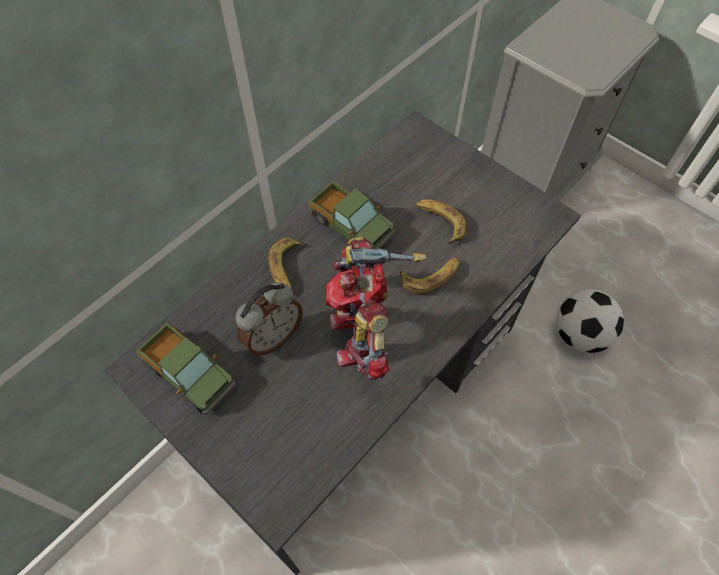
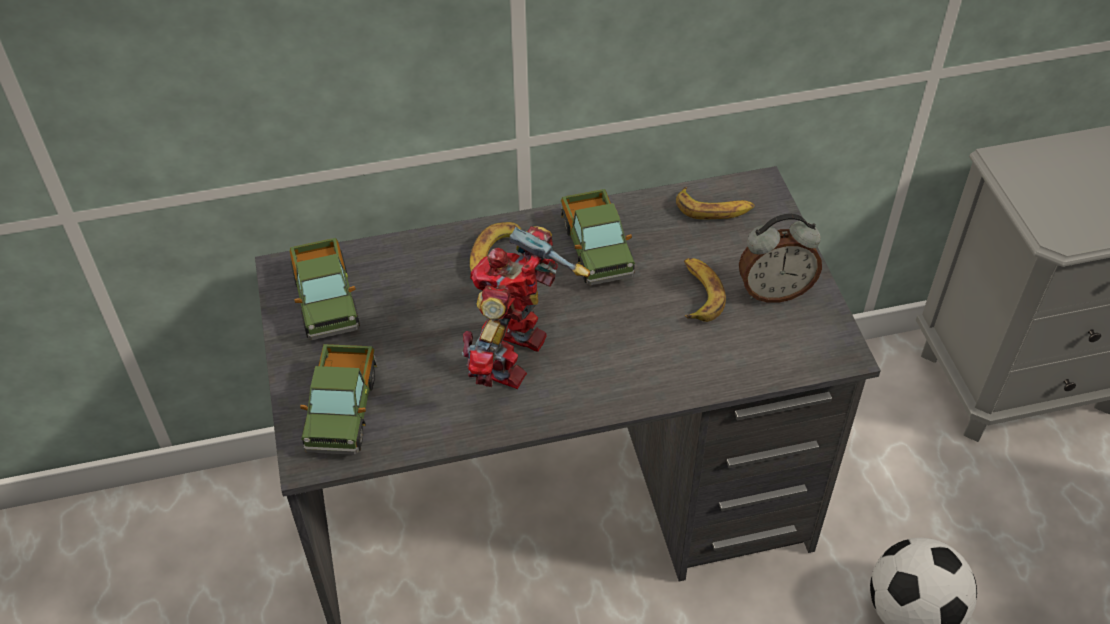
camera: 35 degrees right, 10 degrees down
(272, 454) = (342, 410): none -> toy truck
(273, 336) = (429, 310): alarm clock -> alarm clock (774, 291)
(431, 276) = (640, 341): banana -> banana (714, 209)

